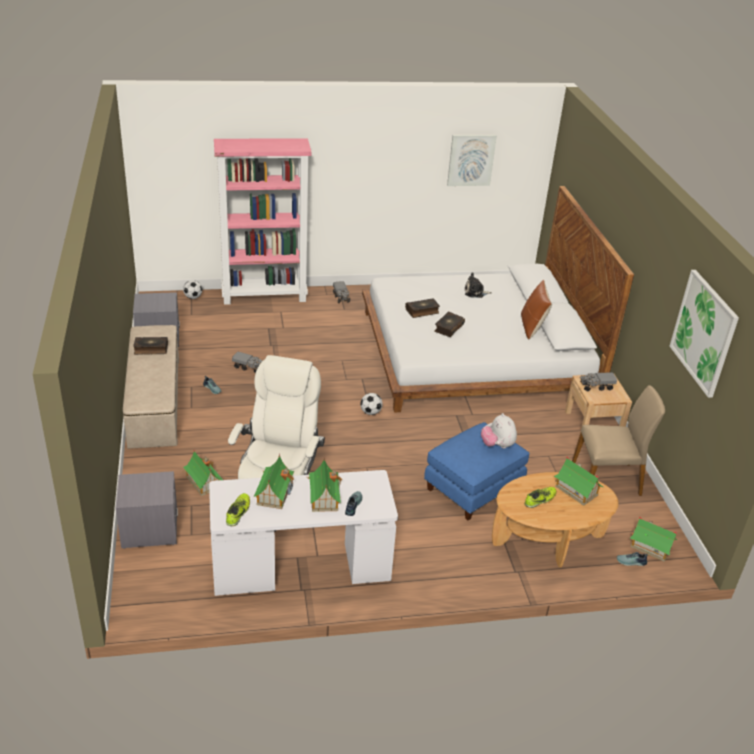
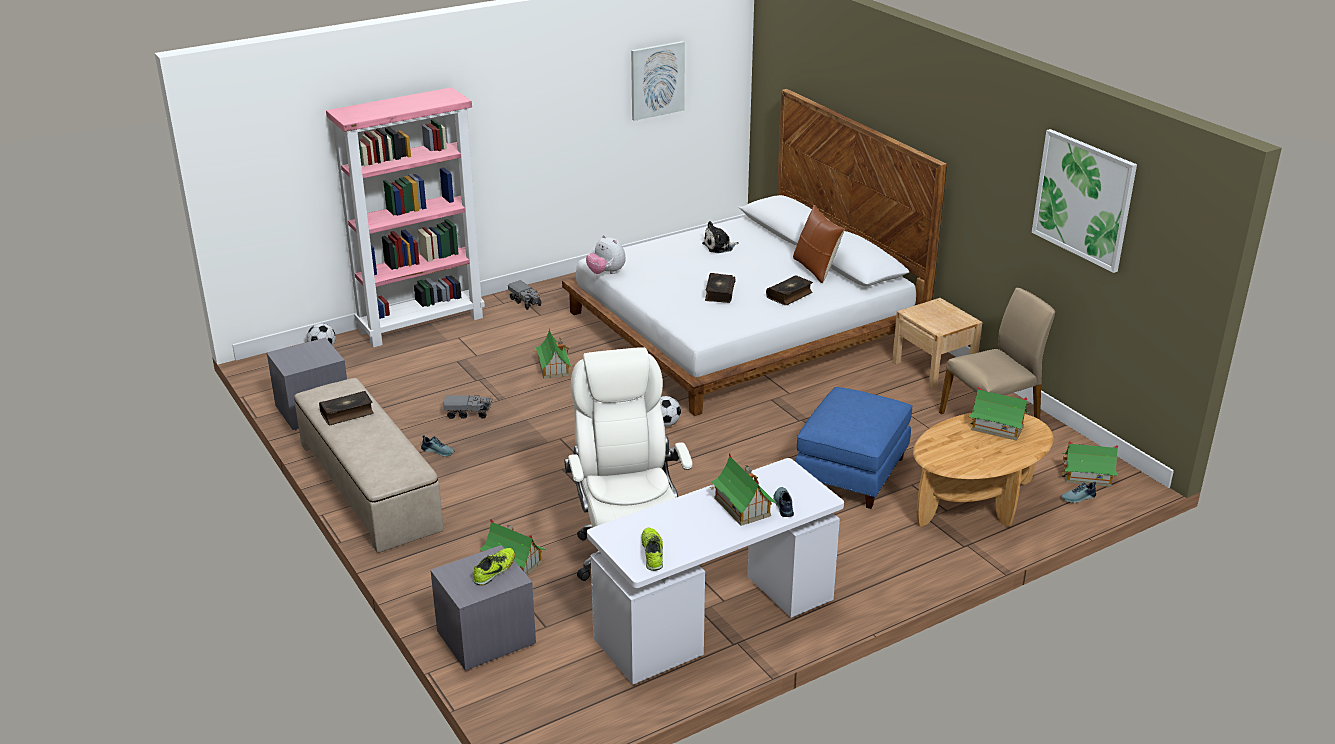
camera: 20 degrees left, 5 degrees down
(274, 493) = (678, 520): toy house -> toy house (553, 367)
(422, 311) = (672, 282): book -> book (790, 295)
(497, 445) = (875, 405): plush toy -> plush toy (606, 273)
(540, 500) = (966, 448): shoe -> shoe (495, 571)
(596, 386) = (932, 316): toy truck -> none

